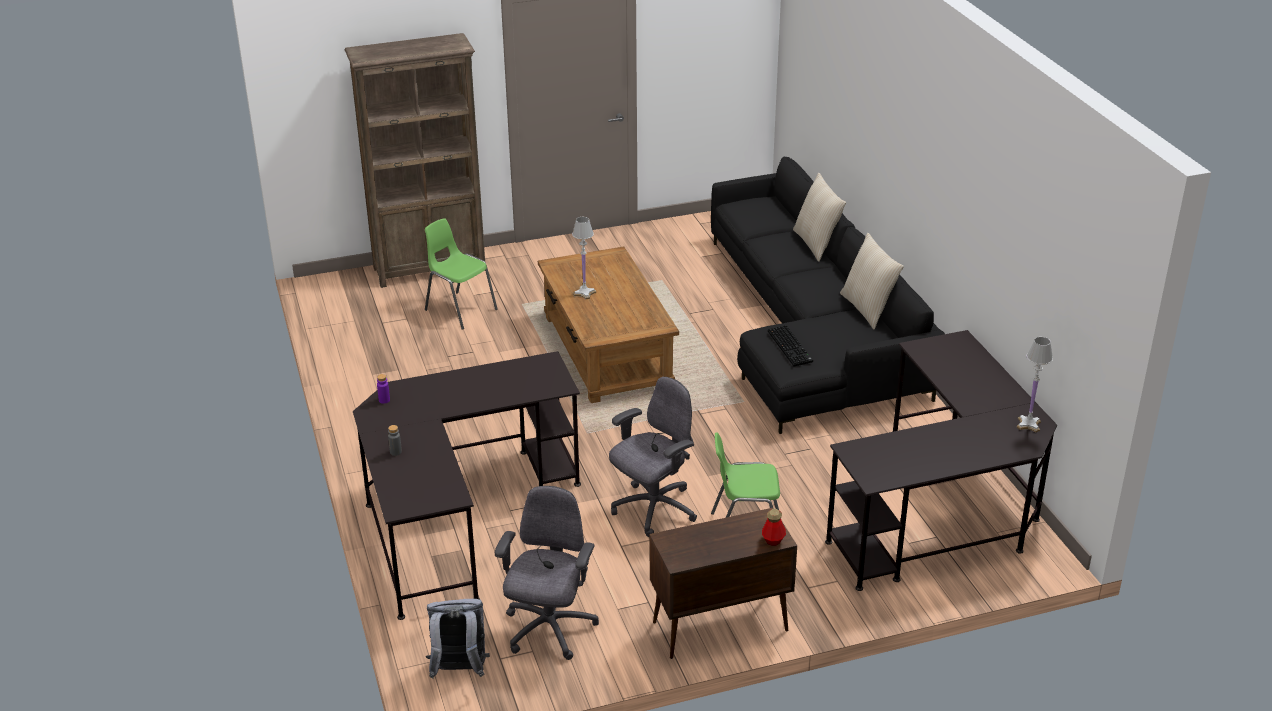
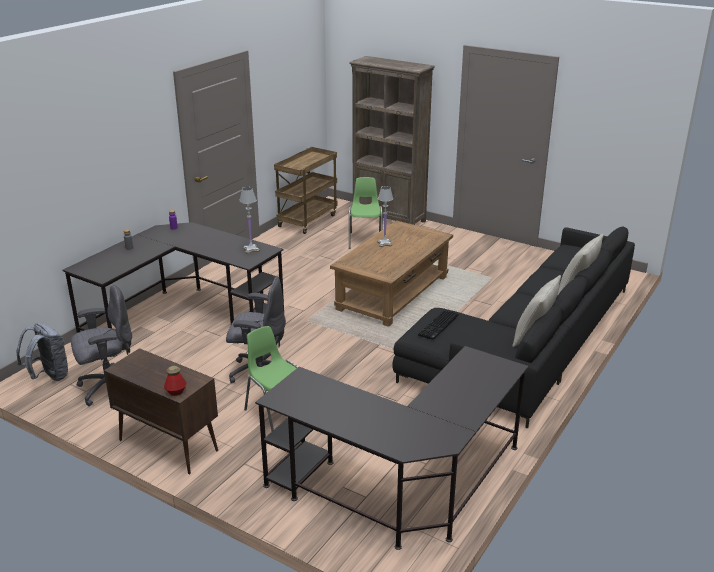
camera: 50 degrees right, 5 degrees down
(340, 322) = (307, 220): none -> brown cart
(1028, 424) = (438, 439): white table lamp -> white table lamp (251, 249)

